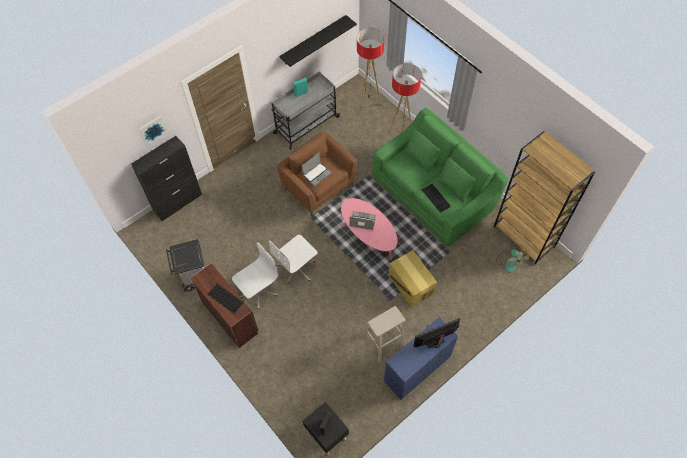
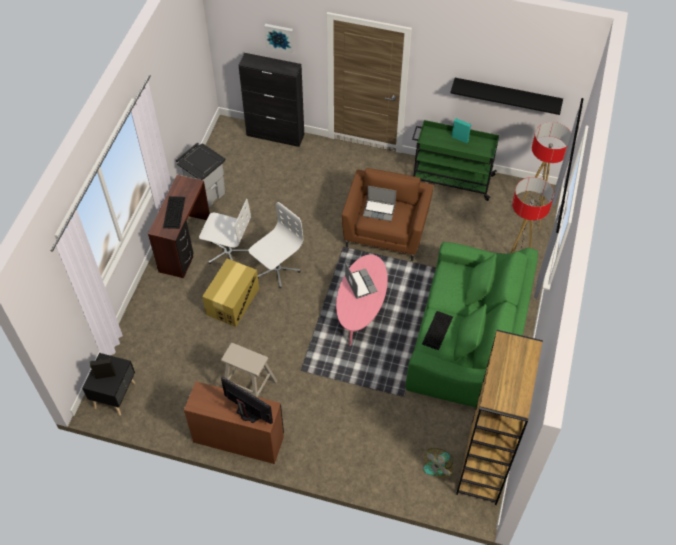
camera: 55 degrees right, 5 degrees down
(297, 268) = (276, 269): white office chair -> white office chair turned 120 degrees clockwise
(305, 125) = (450, 179): grey cart -> green cart
(411, 284) = (333, 380): cardboard box -> cardboard box (232, 301)
(416, 368) = (238, 438): blue desk -> brown desk

